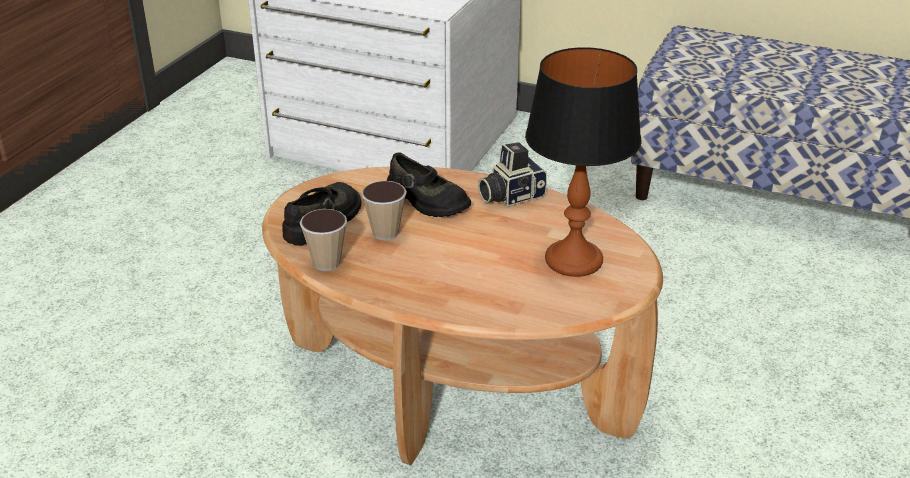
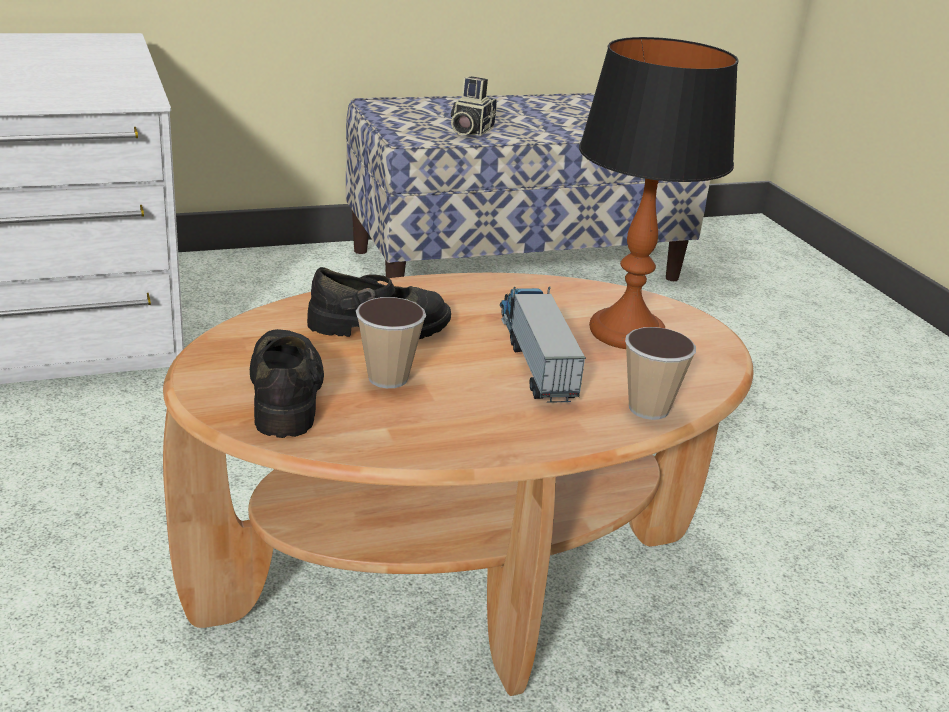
camera: 45 degrees left, 5 degrees down
(326, 263) = (372, 441): cup -> cup (648, 409)
(488, 252) = (534, 355): none -> toy truck
(510, 196) = (460, 291): camera -> camera (469, 130)

